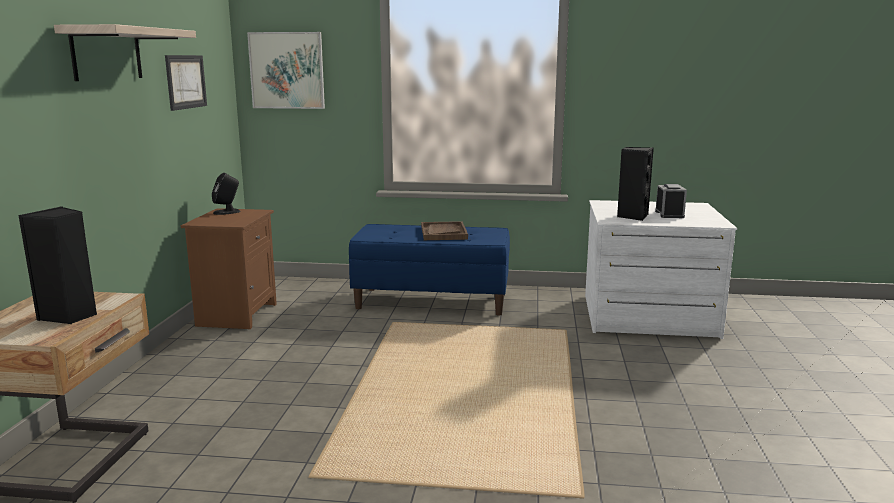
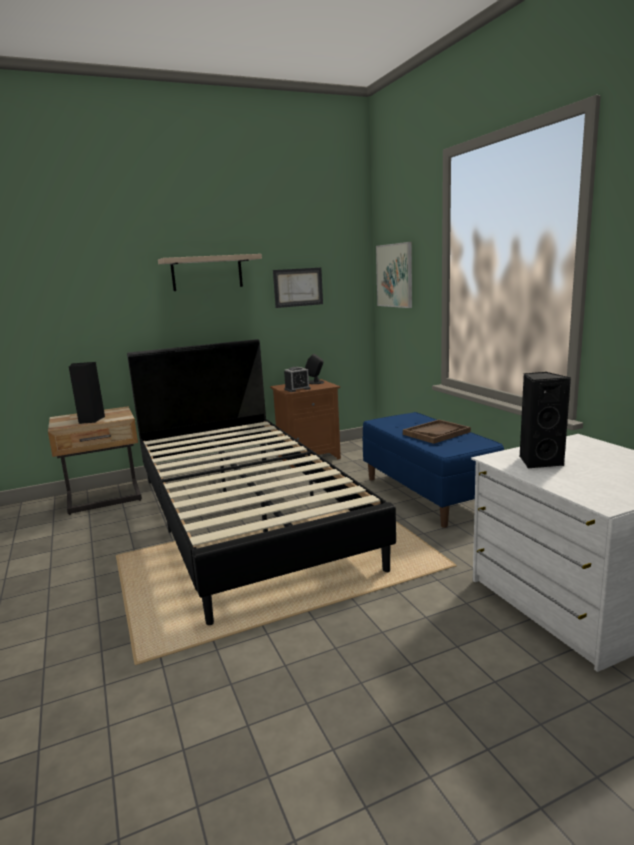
camera: 60 degrees right, 0 degrees up
(336, 381) = (245, 517): none -> black bed
(669, 214) = (594, 473): alarm clock -> alarm clock (297, 389)

